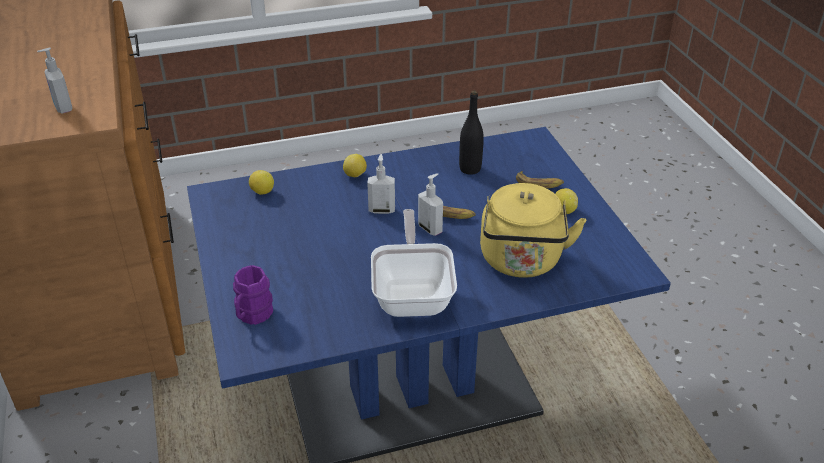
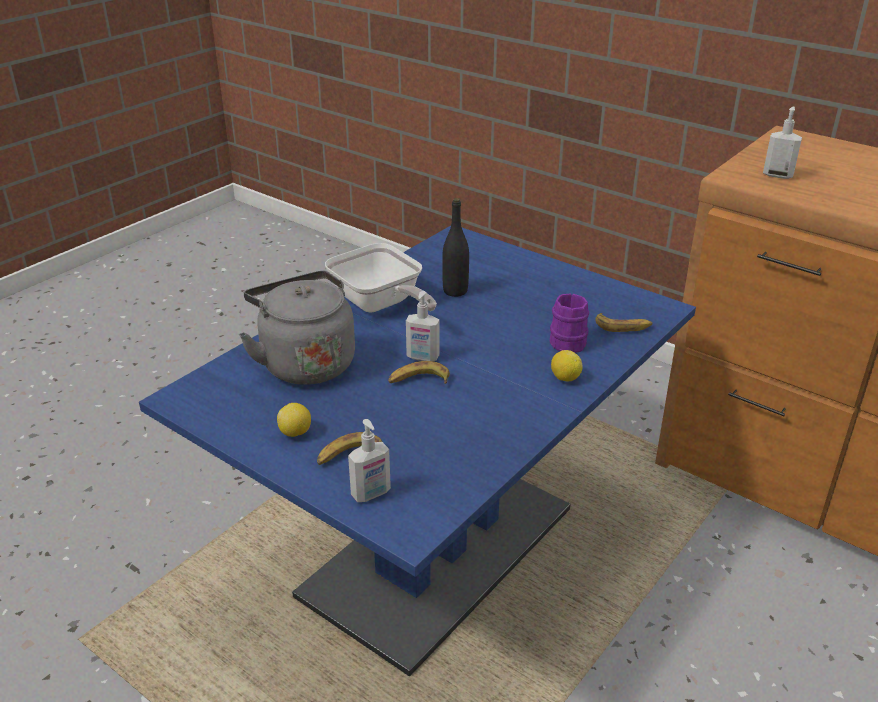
camera: 145 degrees right, 5 degrees down
(252, 315) = (483, 253): purple mug -> purple mug (565, 340)
(262, 192) = (623, 327): lemon -> banana
(381, 210) = (490, 356): soap dispenser -> soap dispenser (371, 494)
(470, 169) = (451, 440): black bottle -> black bottle (455, 291)
(521, 262) = (305, 362): yellow kettle -> grey kettle

